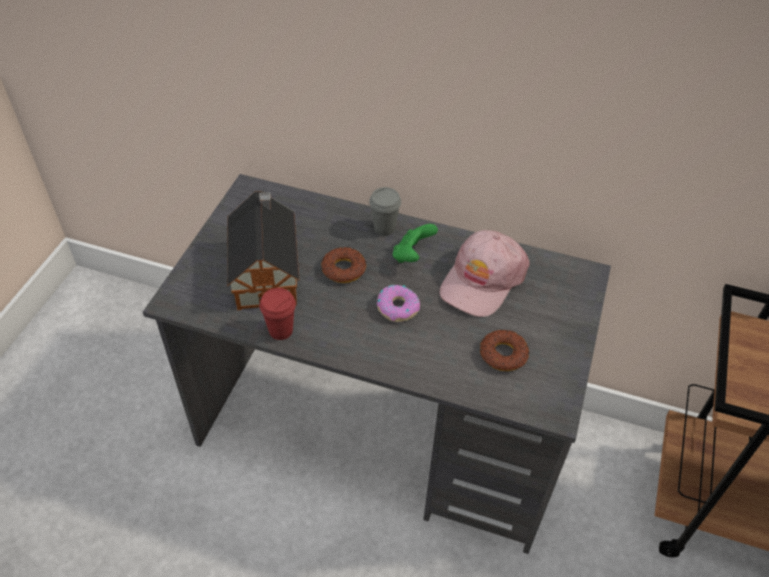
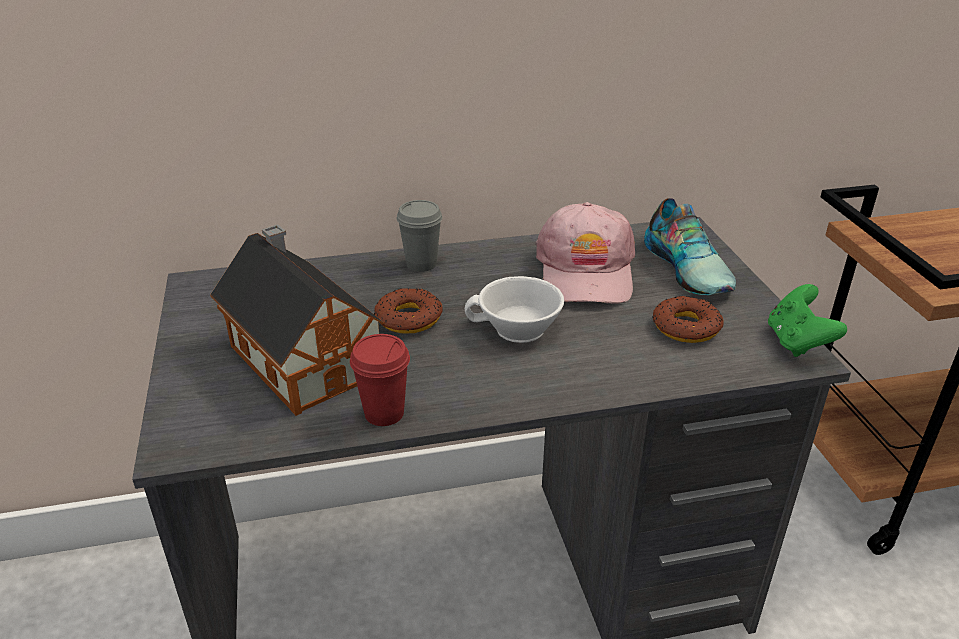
camera: 30 degrees left, 15 degrees down
(398, 307) = (517, 330): donut -> white cup
(412, 255) = (481, 277): green game controller -> green game controller (797, 342)
(555, 308) = (689, 267): none -> shoe

